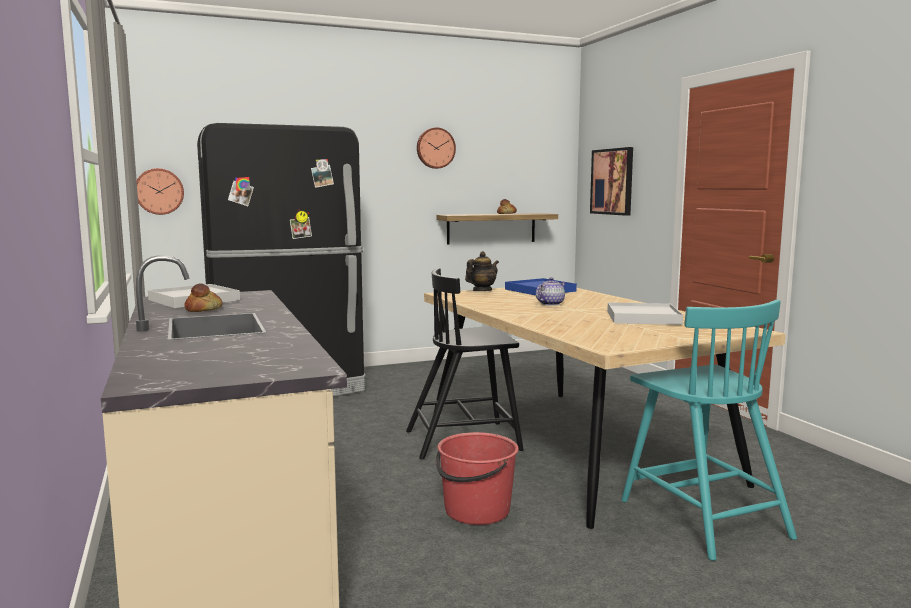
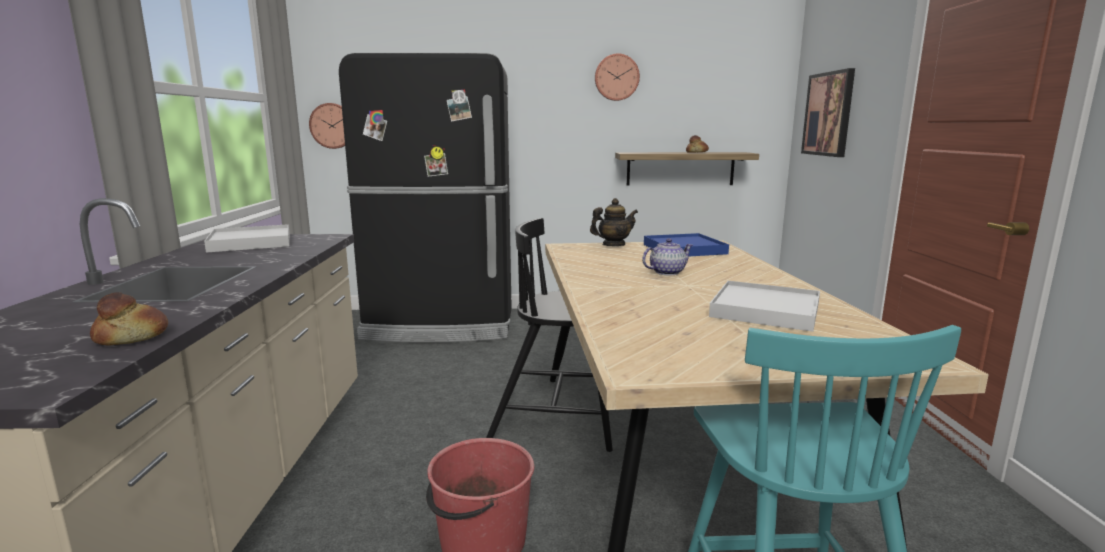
camera: 20 degrees right, 5 degrees up
(204, 309) = (224, 257): bread -> bread (132, 337)

